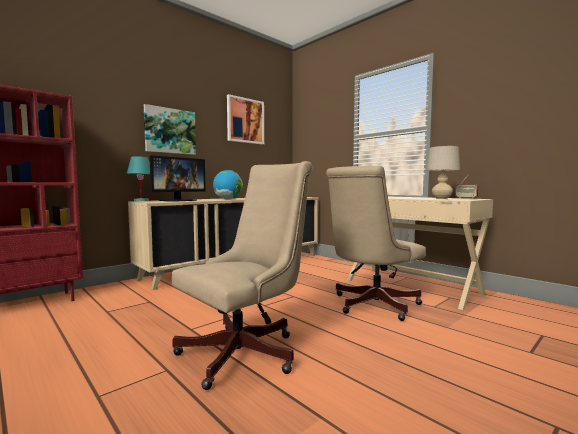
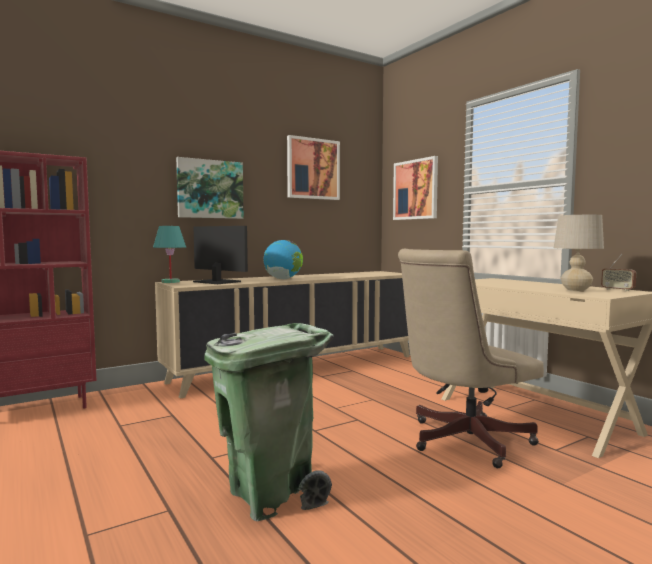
camera: 10 degrees right, 0 degrees up
(178, 200) = (216, 282): monitor -> monitor turned 105 degrees counterclockwise
(247, 352) = (271, 495): beige office chair -> green trash can
(318, 138) = (415, 189): none -> picture

